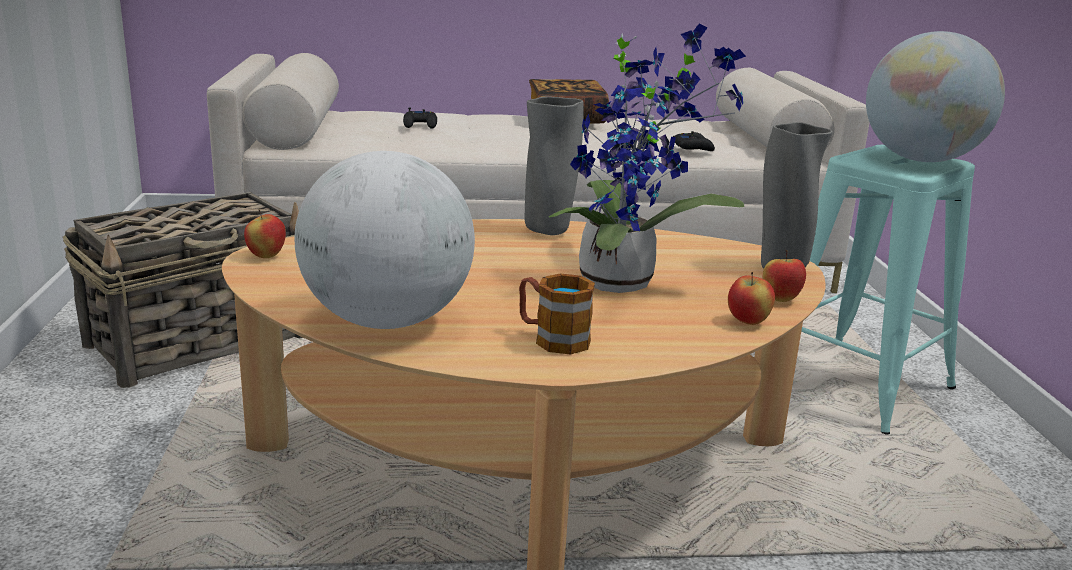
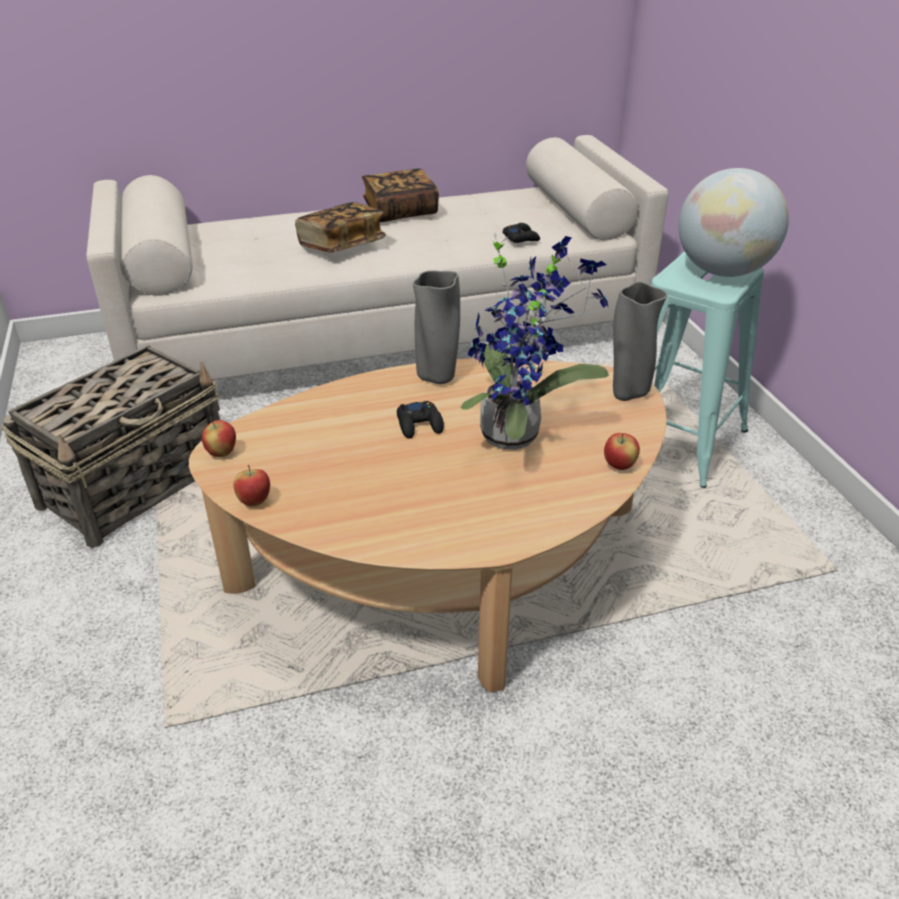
camera: 10 degrees left, 15 degrees up
(386, 321) = (352, 517): globe -> none
(420, 125) = (275, 240): black game controller -> black game controller (420, 425)
(490, 134) = (341, 245): none -> book
(552, 338) = (483, 513): mug -> none
(780, 299) = (636, 434): apple -> apple (254, 502)

